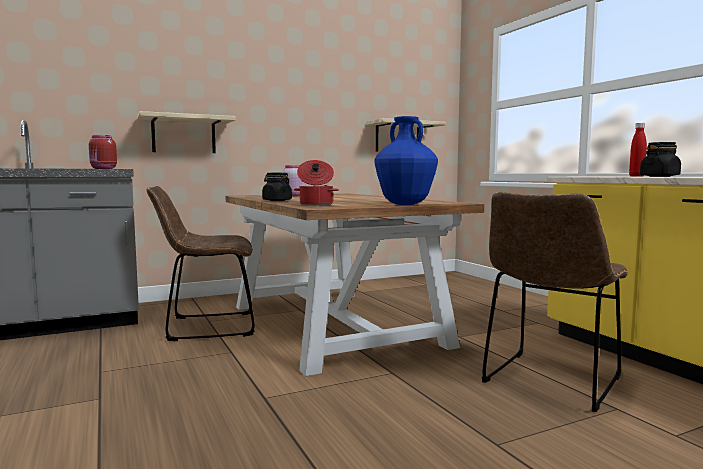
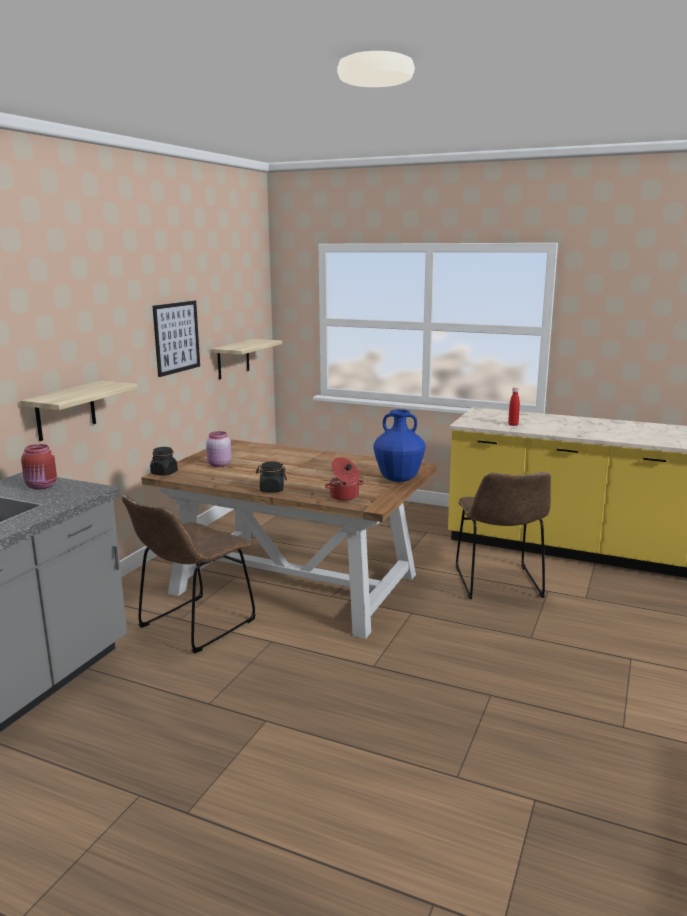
camera: 40 degrees left, 10 degrees up
(322, 102) = (176, 337): none -> picture
(659, 176) = (534, 428): black jar -> black jar (164, 473)

